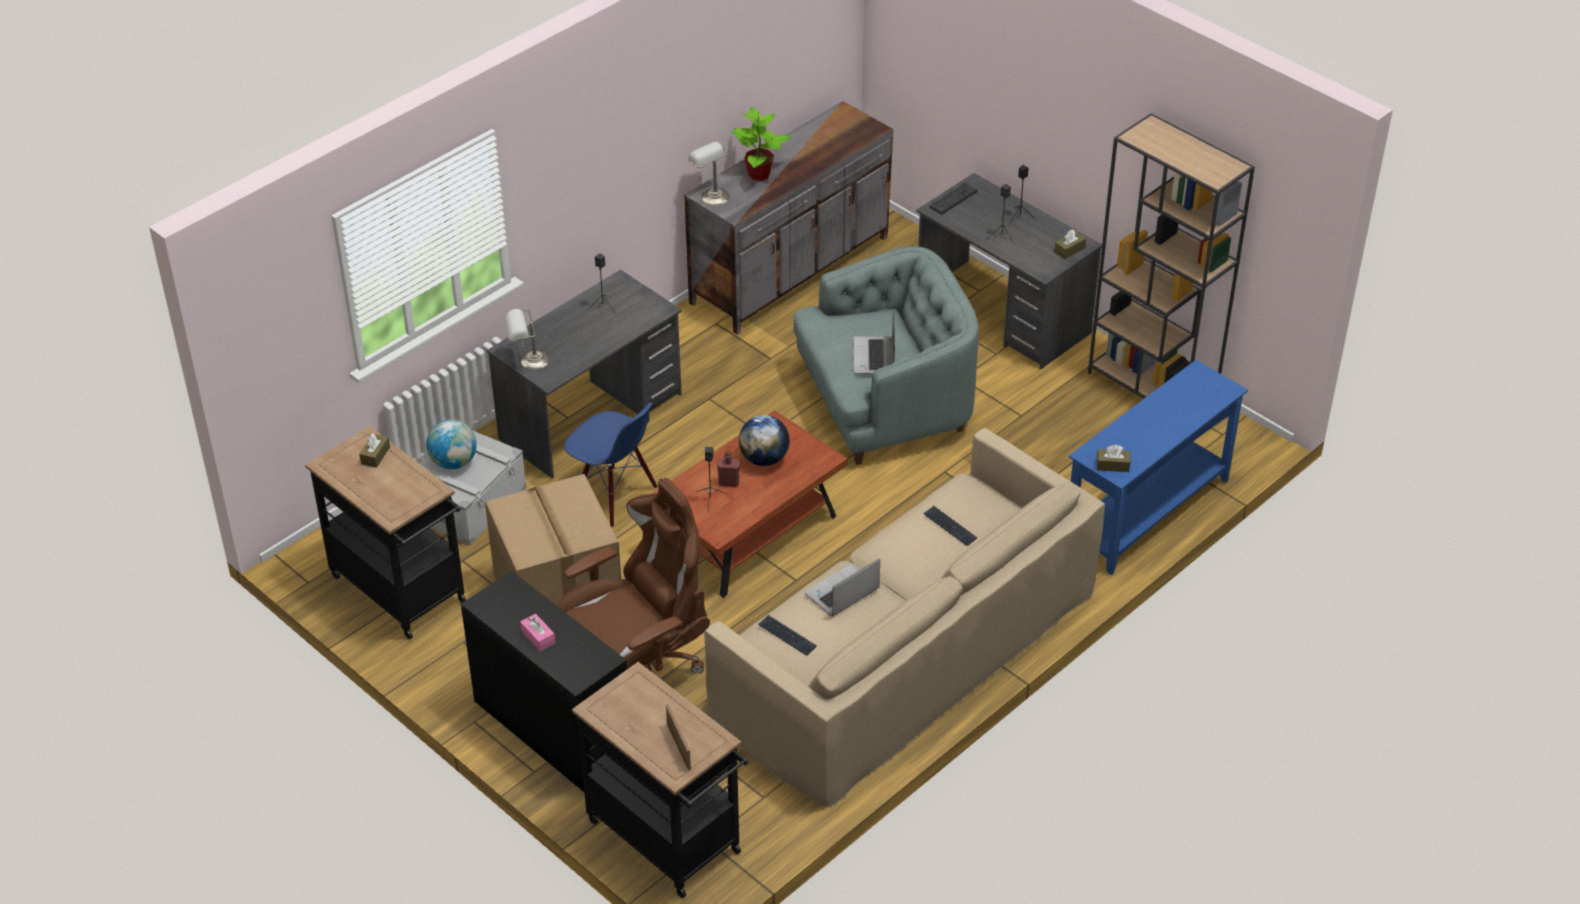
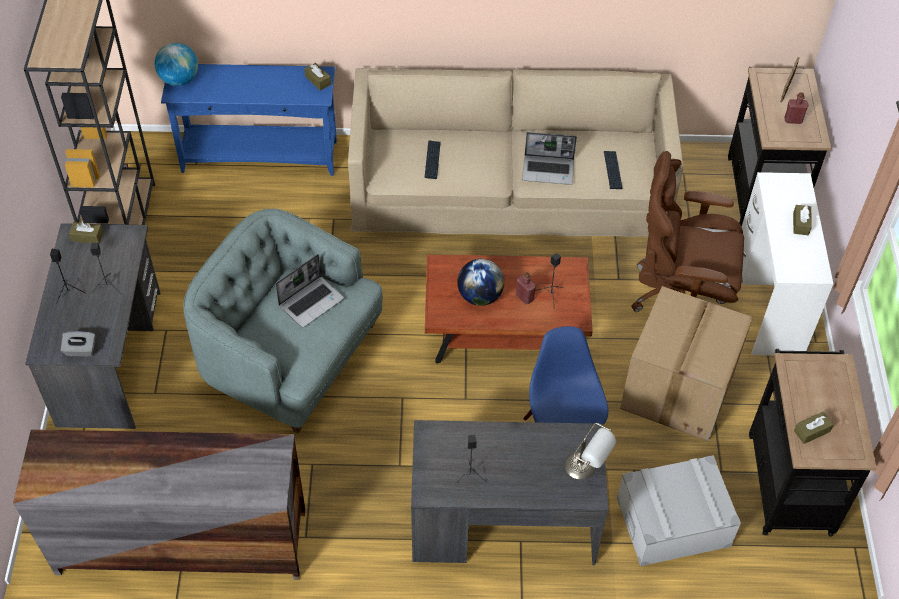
camera: 135 degrees left, 10 degrees up
(454, 462) = (685, 506): globe -> globe (179, 80)
(538, 637) = (800, 224): pink tissue box -> brown tissue box
(552, 729) = (769, 300): black desk -> white desk
(636, 712) = (793, 120): none -> red bottle
(711, 194) = (265, 487): white table lamp -> none
(760, 174) = (200, 474): potted plant -> none
(953, 199) = (80, 350): keyboard -> grey tissue box

